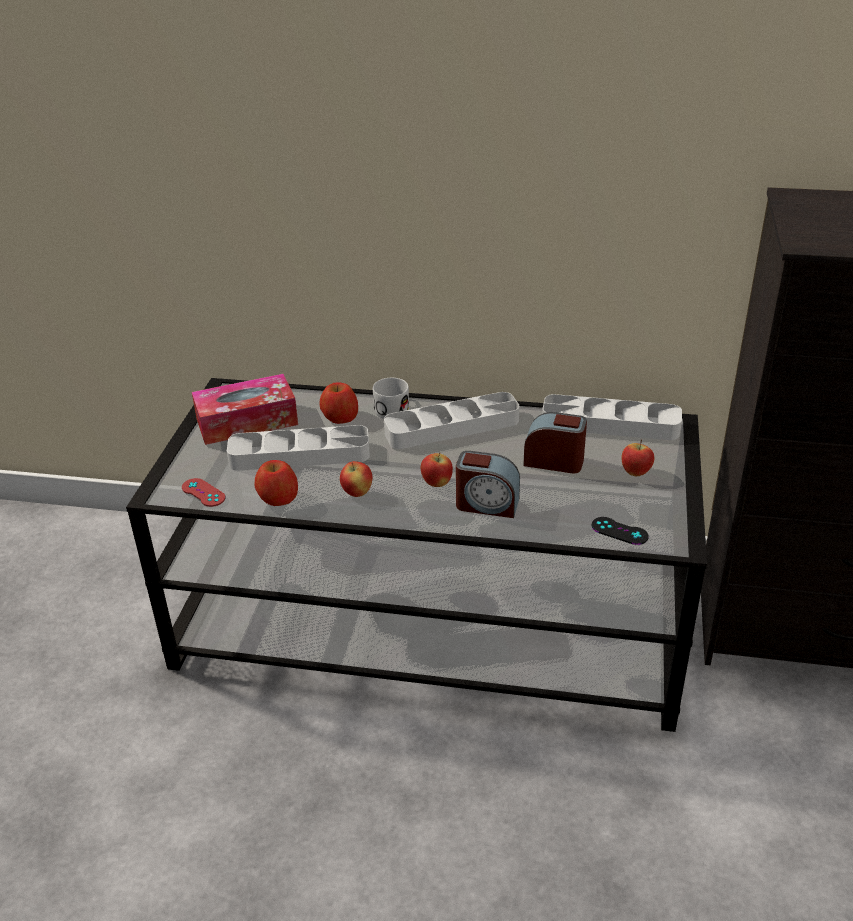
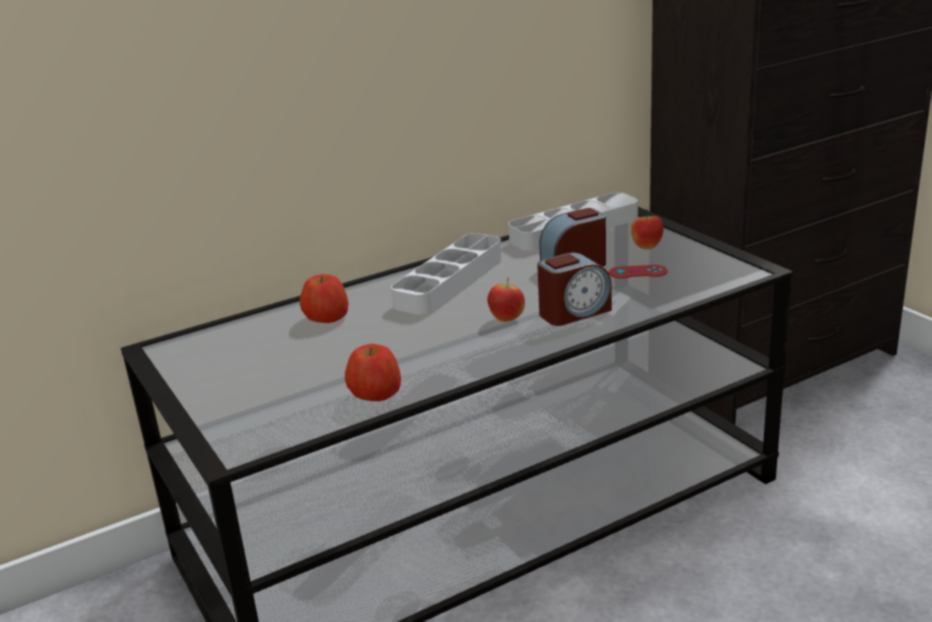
camera: 40 degrees left, 10 degrees down
(203, 493) = (284, 428): red game controller -> red game controller (638, 272)
(247, 421) = (231, 359): tissue box -> none
(299, 455) = (336, 358): grey tray -> none
(357, 493) = (446, 356): apple -> none
(392, 407) = (368, 291): white mug -> none
(619, 531) = (702, 282): black game controller -> none

